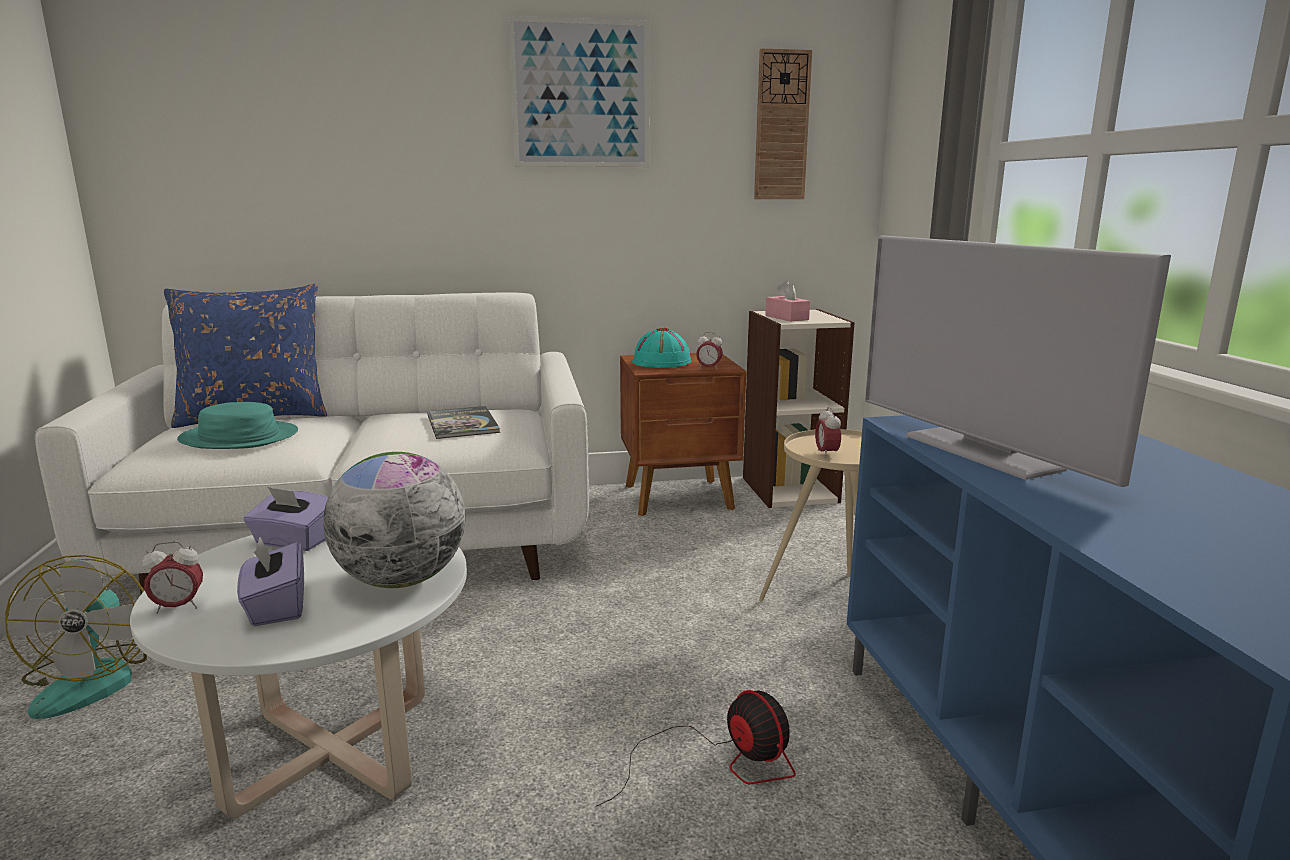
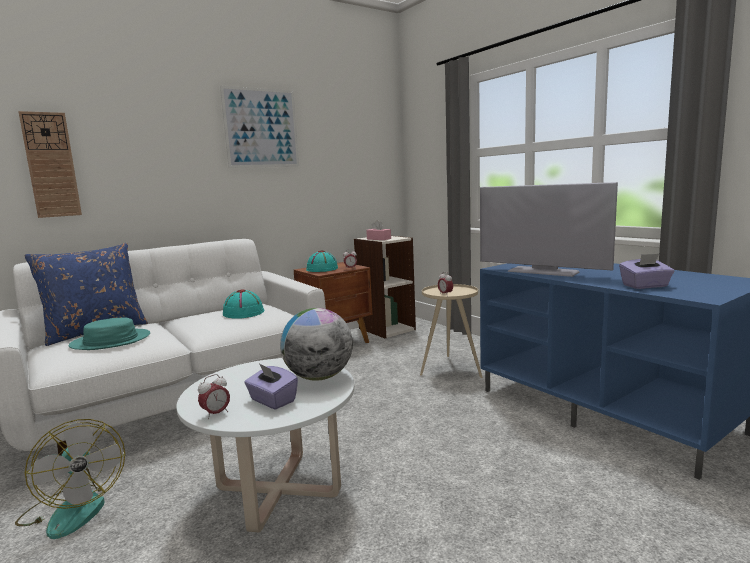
camera: 25 degrees left, 5 degrees down
(293, 541) = (230, 377): purple tissue box -> purple tissue box (645, 286)
(462, 424) = (244, 313): book -> turquoise hat
(719, 763) = (466, 437): fan -> none
(781, 126) = (359, 144): wall clock -> wall clock (51, 165)

